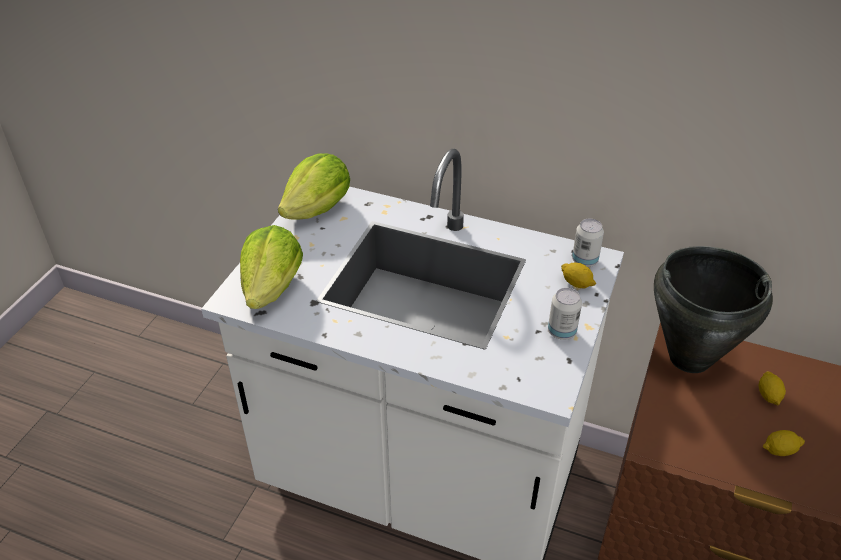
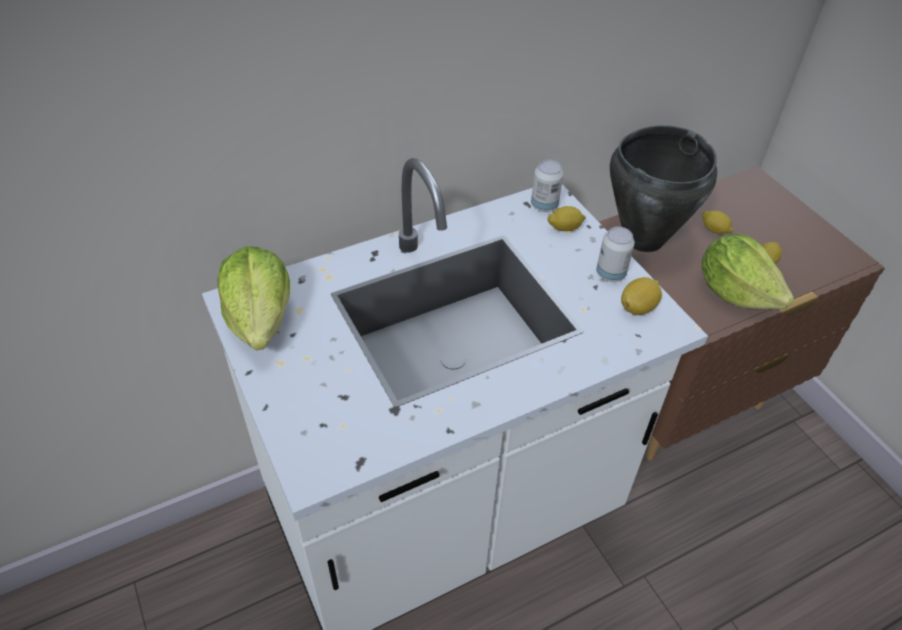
camera: 50 degrees left, 5 degrees up
(273, 288) = (335, 429): lettuce -> lettuce (735, 292)
(546, 364) = (638, 307): none -> lemon

